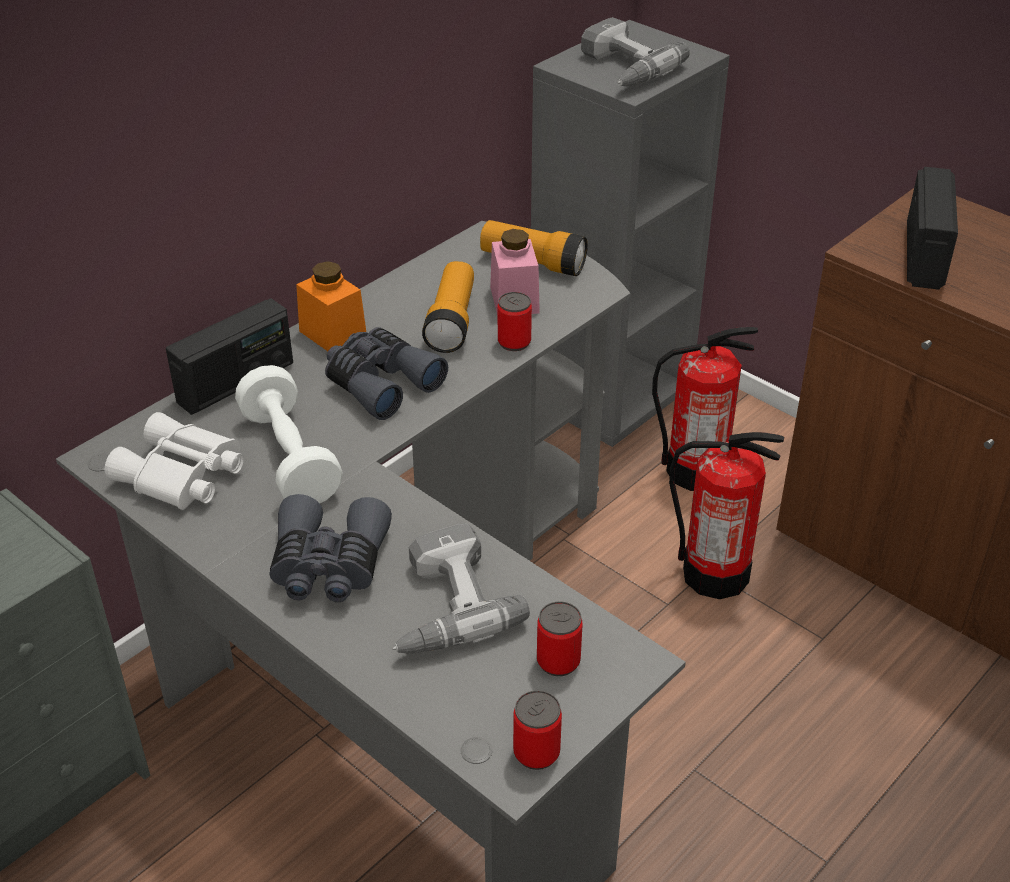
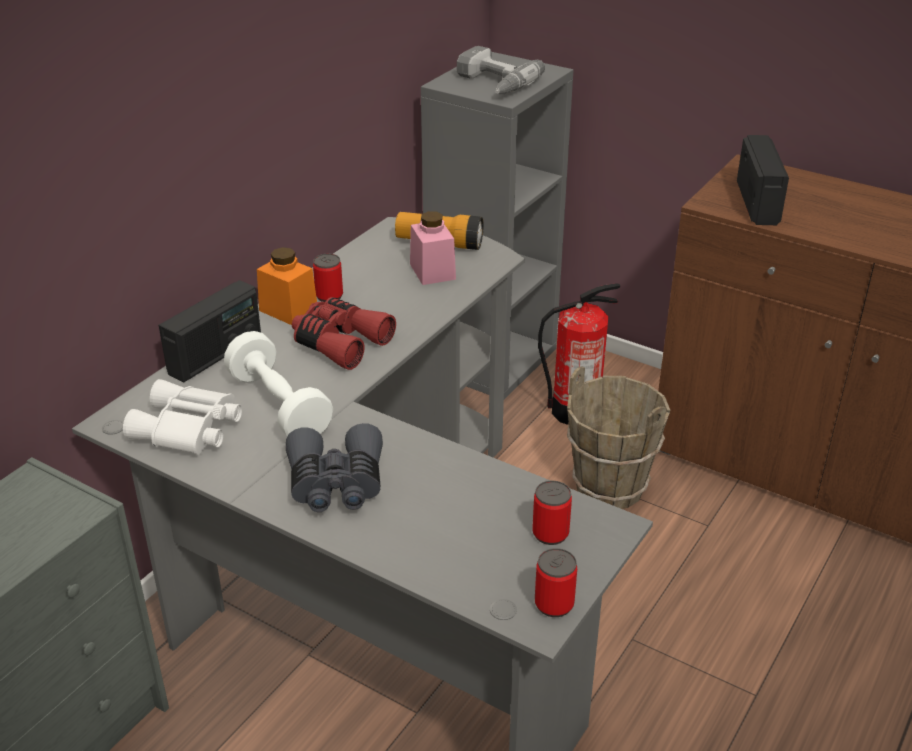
camera: 10 degrees left, 5 degrees down
(380, 383) = (339, 342): grey binoculars -> red binoculars
(442, 605) = (441, 503): power drill -> none
(452, 321) = (385, 292): flashlight -> none
(514, 342) = (442, 302): can -> can (329, 296)
(714, 574) = (610, 487): fire extinguisher -> brown bucket

